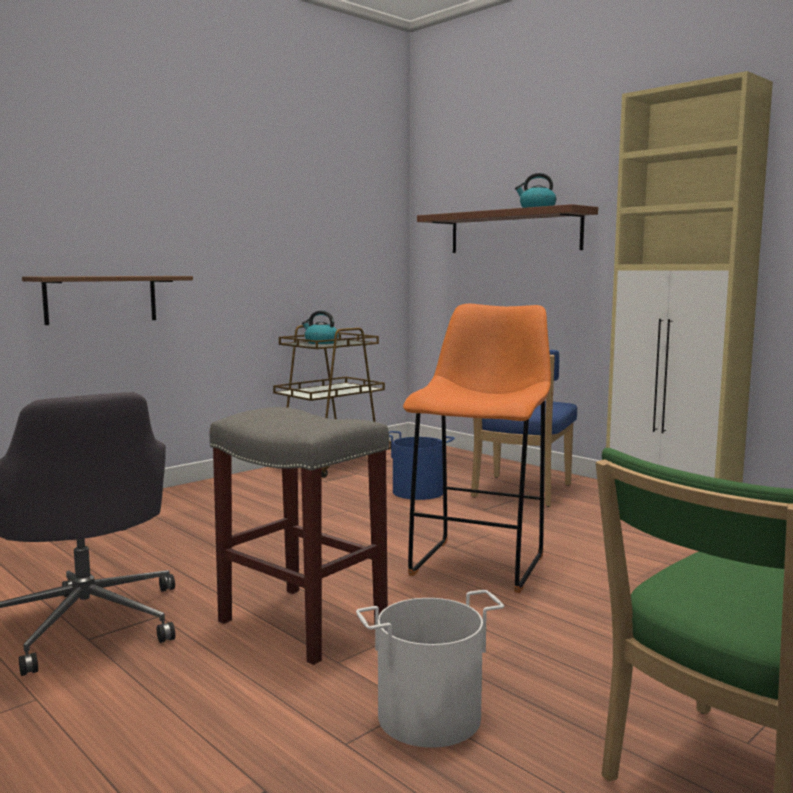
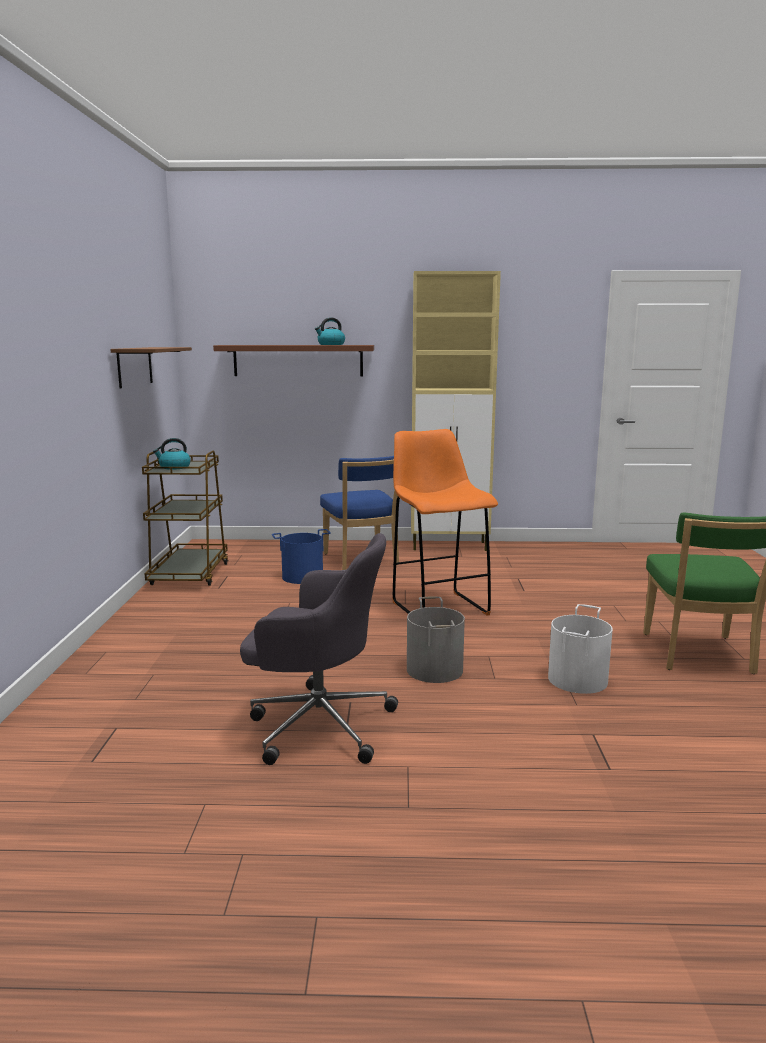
camera: 45 degrees left, 5 degrees up
(101, 299) = (51, 453): brown shelf -> brown shelf (134, 366)
(305, 623) = (435, 669): grey stool -> grey bucket

